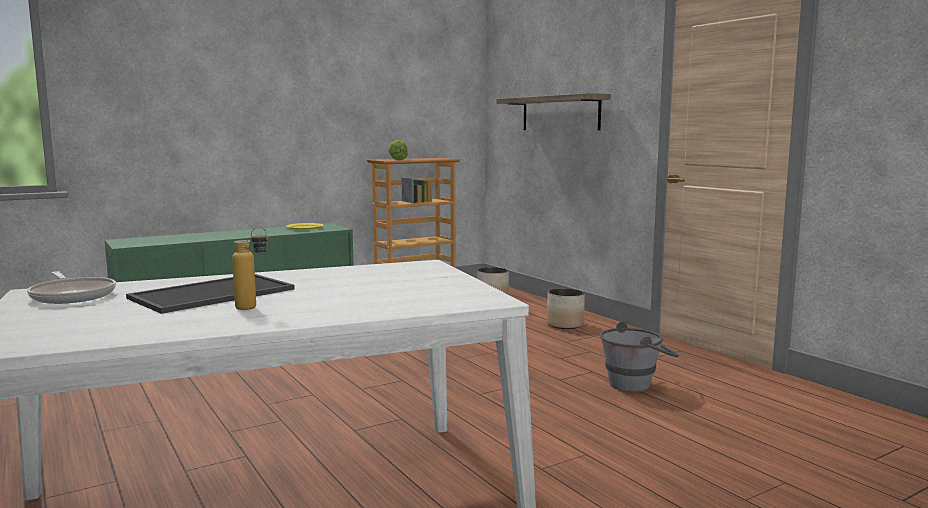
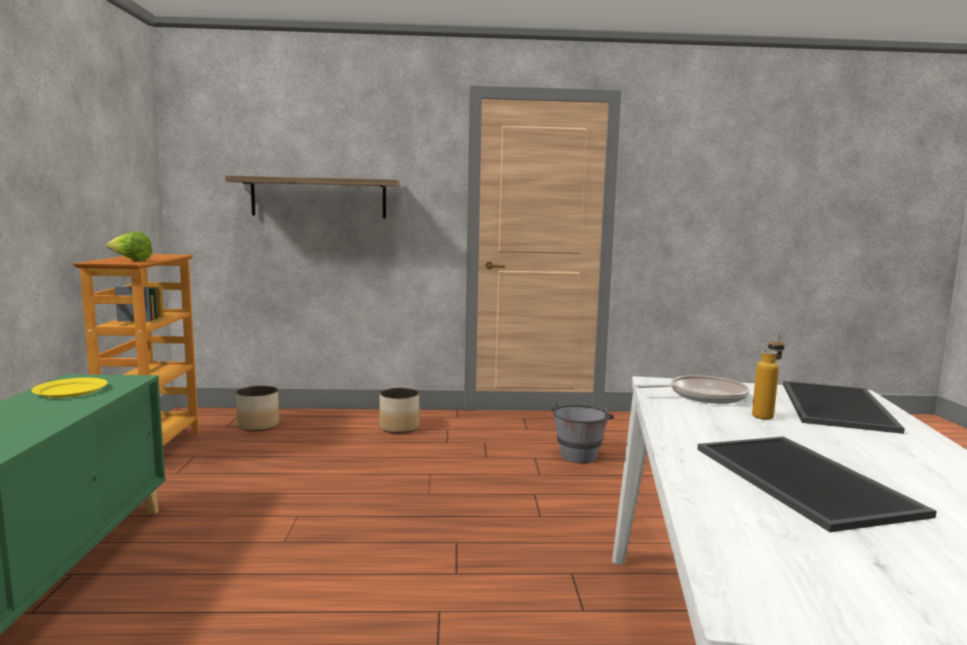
camera: 60 degrees left, 0 degrees up
(72, 295) = (797, 572): frying pan -> frying pan (703, 396)
(253, 308) = (894, 470): bottle -> bottle (765, 415)
(428, 297) = (839, 407): none -> tray

